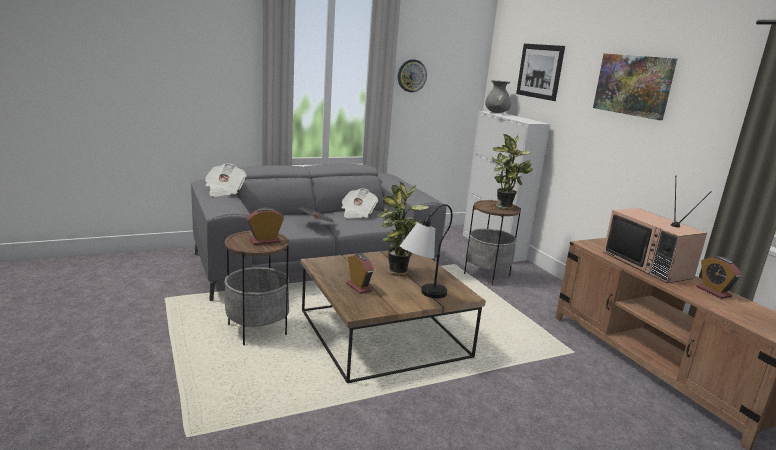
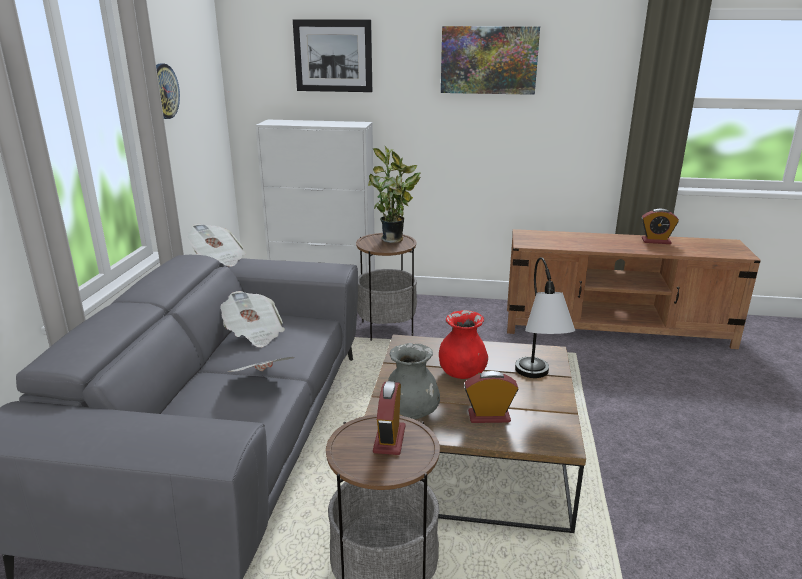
camera: 55 degrees left, 5 degrees up
(224, 191) = (105, 417): newspaper -> newspaper (218, 259)
(397, 273) = (462, 374): potted plant -> red vase
(496, 113) = (279, 122): grey vase -> grey vase (412, 413)
(648, 265) = (591, 240): television -> none

